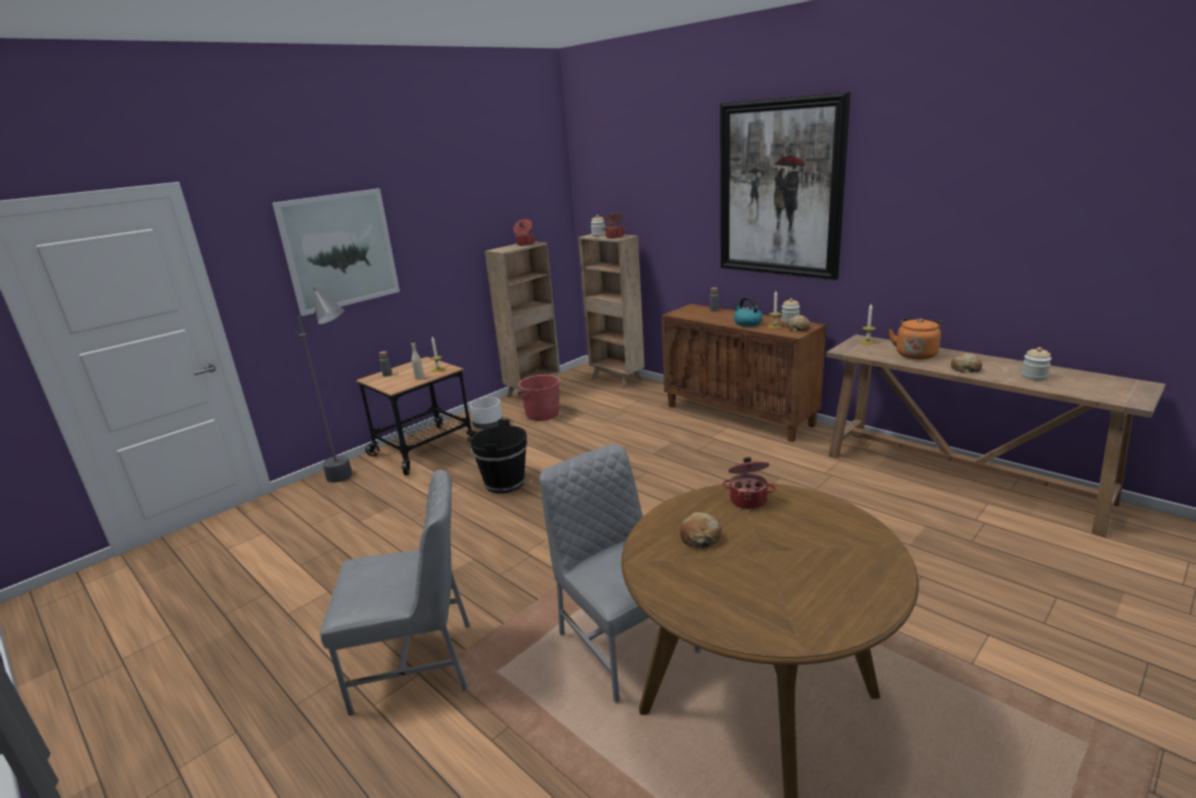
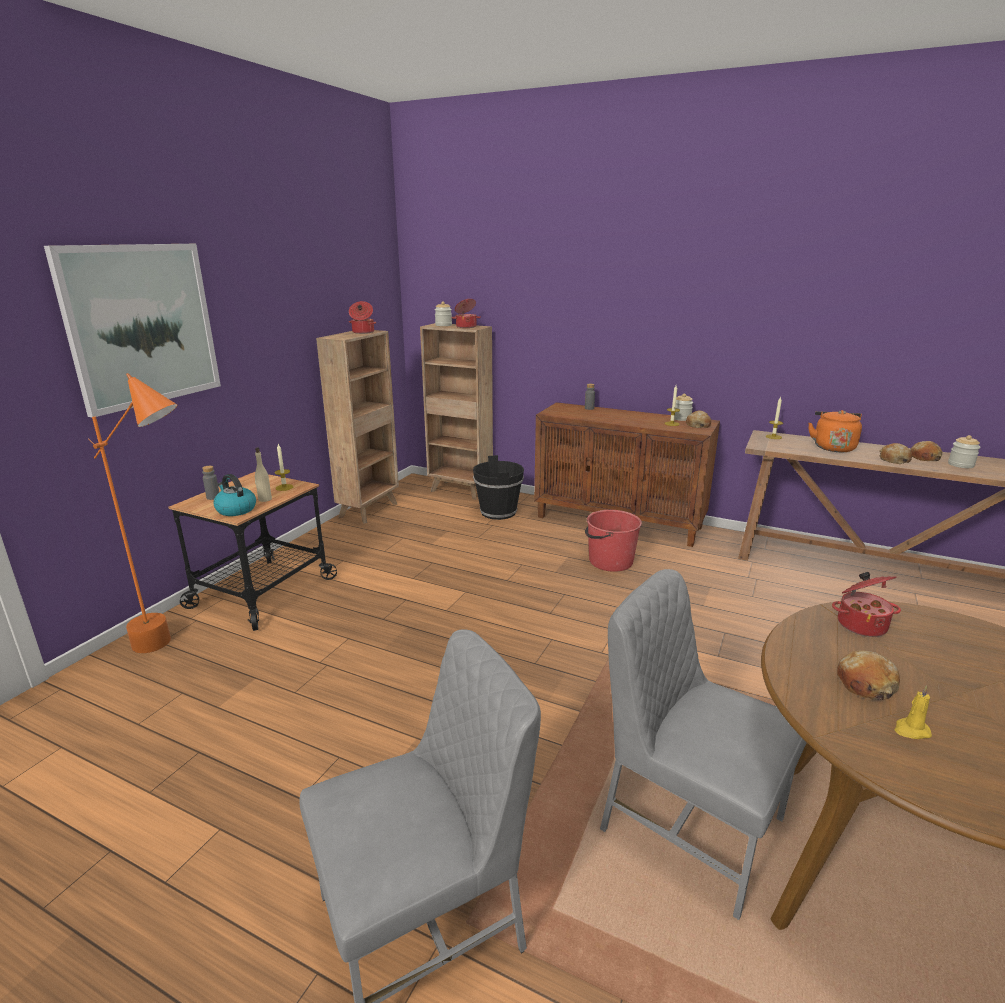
camera: 20 degrees left, 0 degrees up
(354, 480) = (177, 646): grey floor lamp -> orange floor lamp
(488, 425) = (334, 553): white planter -> none
(505, 483) = (399, 627): black bucket -> black bucket (498, 512)
(542, 414) = (395, 535): red bucket -> red bucket (610, 561)
(696, 568) = (911, 730): none -> yellow candle
(747, 323) = (639, 421): kettle -> kettle (235, 510)
(780, 189) = (672, 275): picture -> none
(1003, 368) = (924, 457): none -> bread

